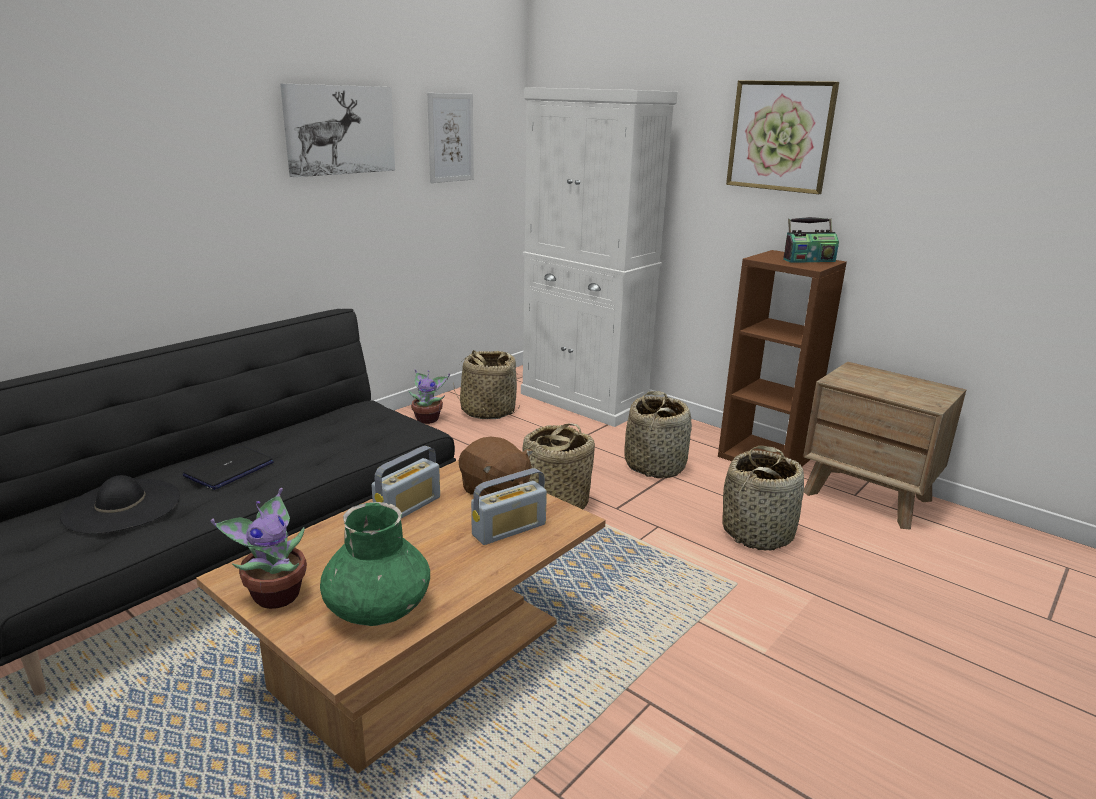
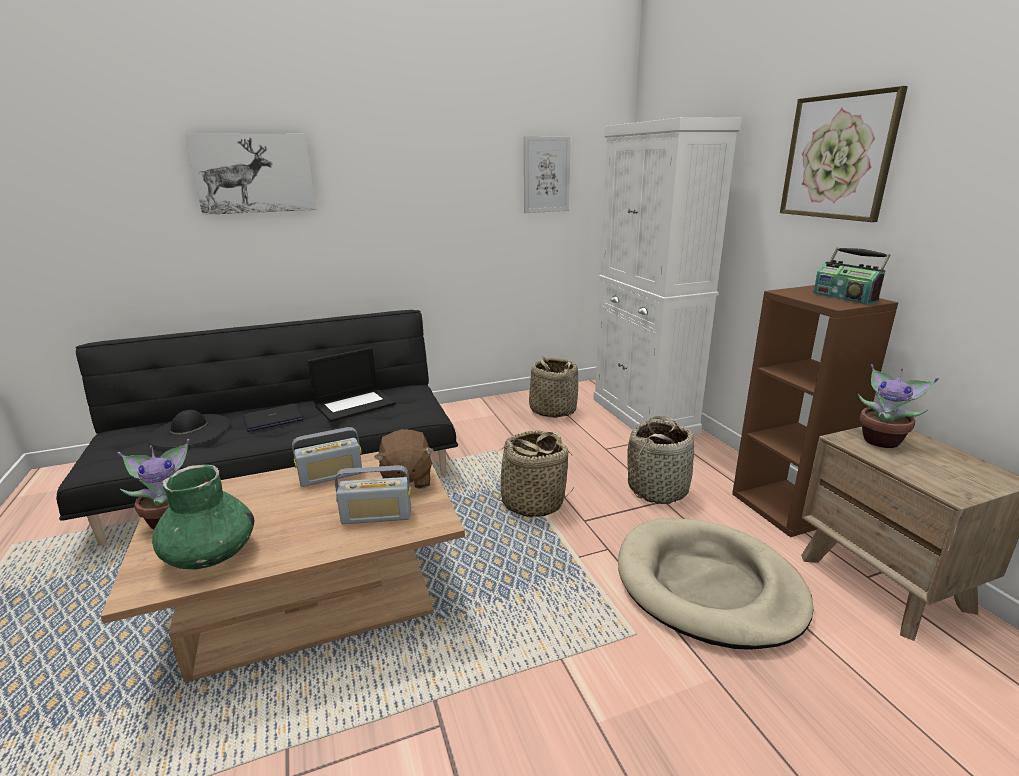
camera: 30 degrees right, 0 degrees up
(318, 434) = (355, 404): none -> laptop
(339, 130) = (437, 168): picture -> picture (254, 173)
(428, 419) = (501, 408): potted plant -> potted plant (882, 440)
(758, 532) = (708, 586): basket -> beige dog bed
(808, 260) = (845, 297): radio -> radio turned 45 degrees clockwise

